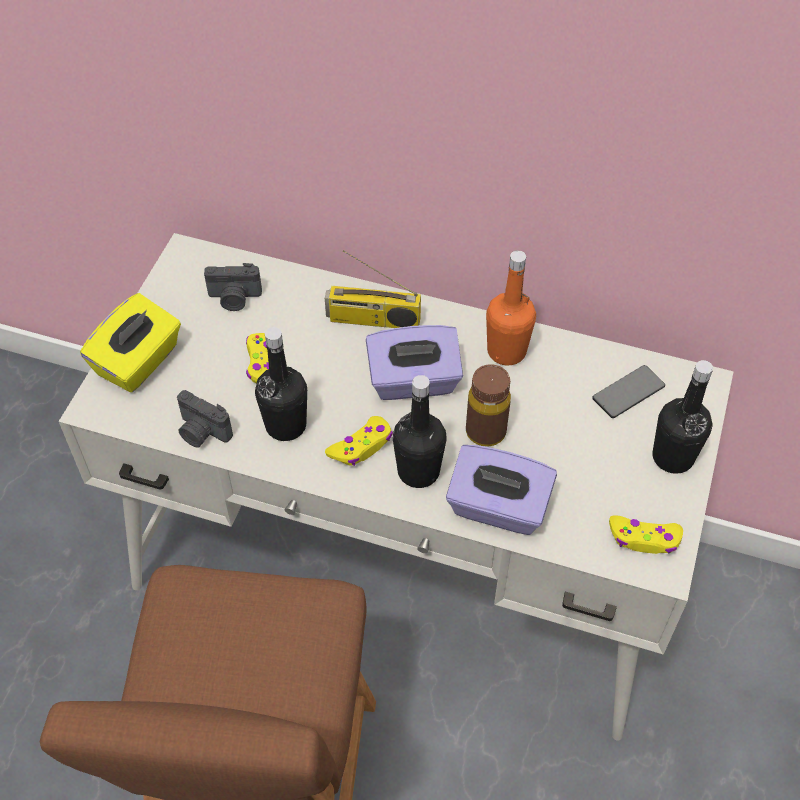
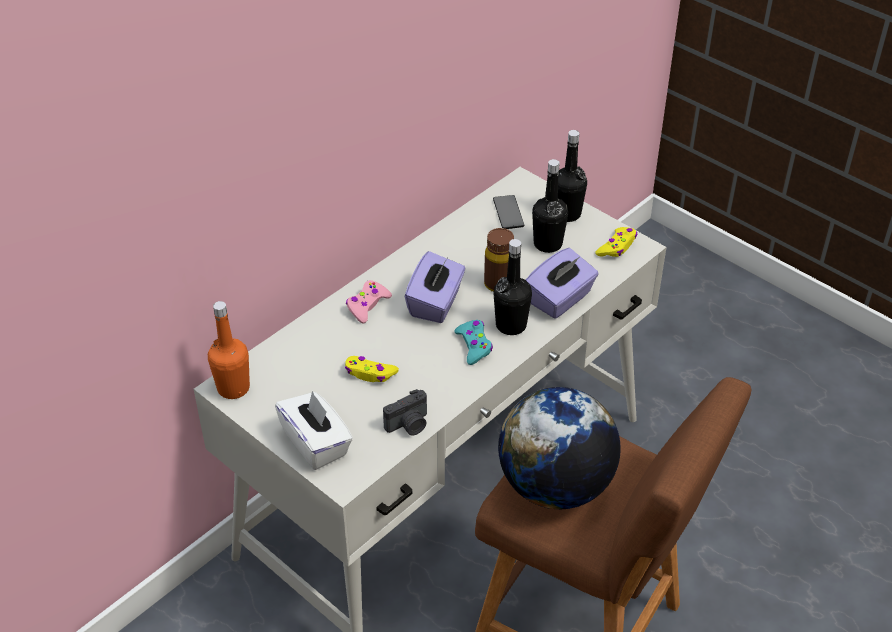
camera: 65 degrees left, 10 degrees down
(139, 362) = (316, 444): yellow tissue box -> white tissue box
(216, 627) = (555, 486): none -> globe
(234, 298) = (292, 372): camera -> none
(286, 425) = (431, 378): black bottle -> black bottle (548, 244)
(361, 446) = (474, 346): yellow game controller -> turquoise game controller
(372, 320) = (367, 306): radio -> pink game controller
(506, 351) = (439, 252): orange bottle -> orange bottle (233, 388)

